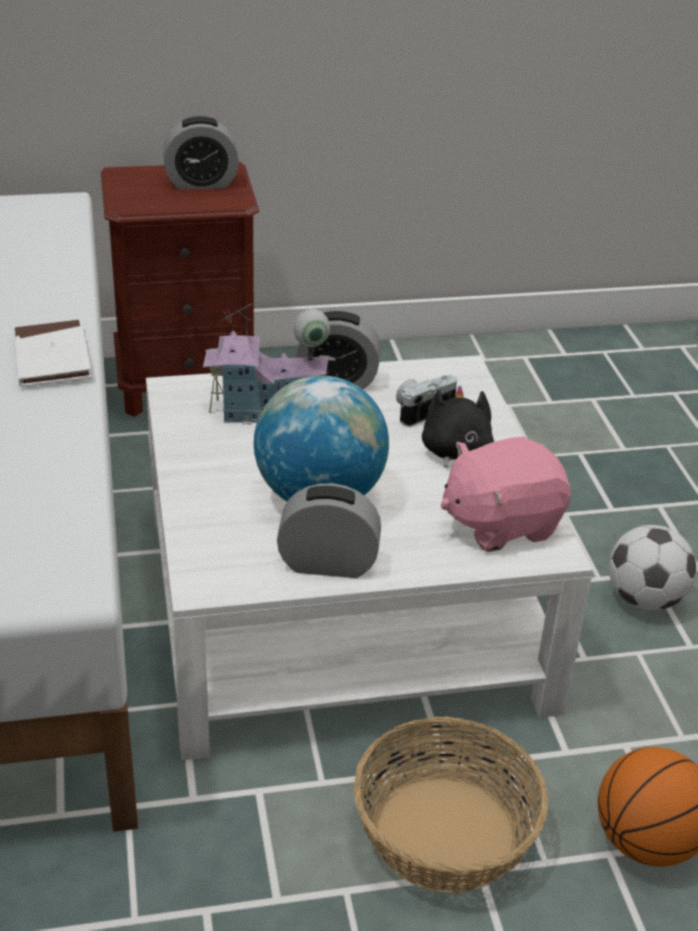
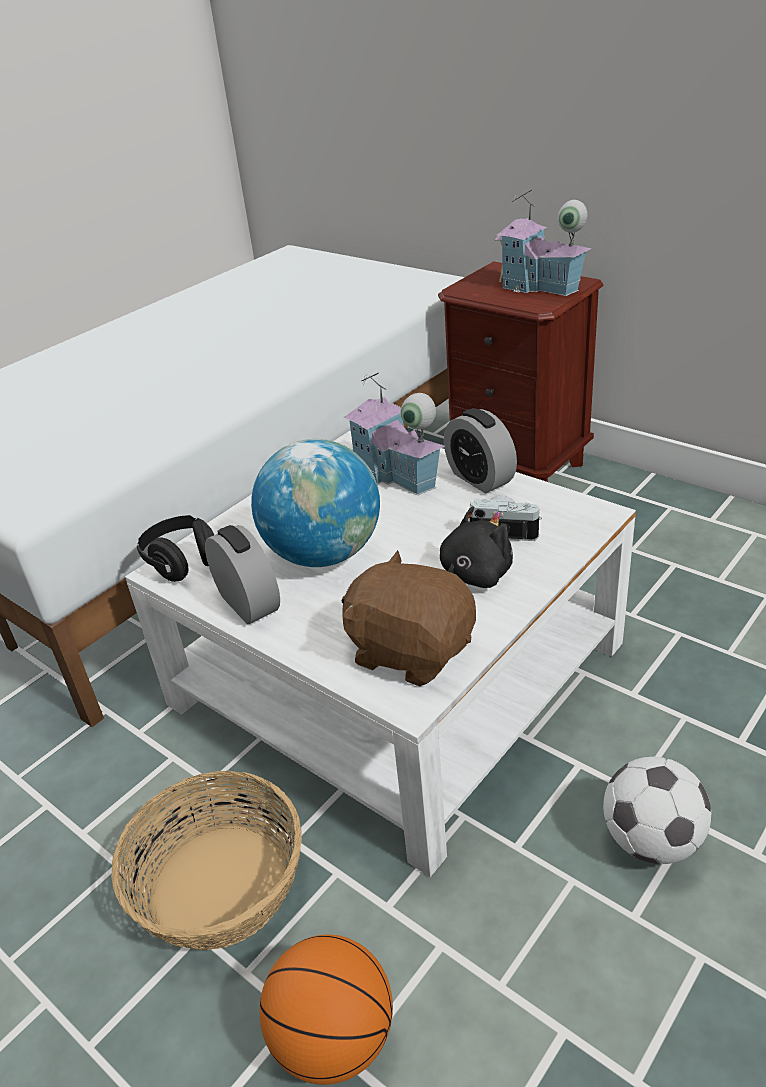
camera: 55 degrees right, 0 degrees up
(52, 358) = (265, 376): white book -> none
(201, 183) = (539, 287): alarm clock -> toy house
(208, 569) = (183, 562): none -> black headphones
(500, 523) = (410, 650): pink plush toy -> brown plush toy

